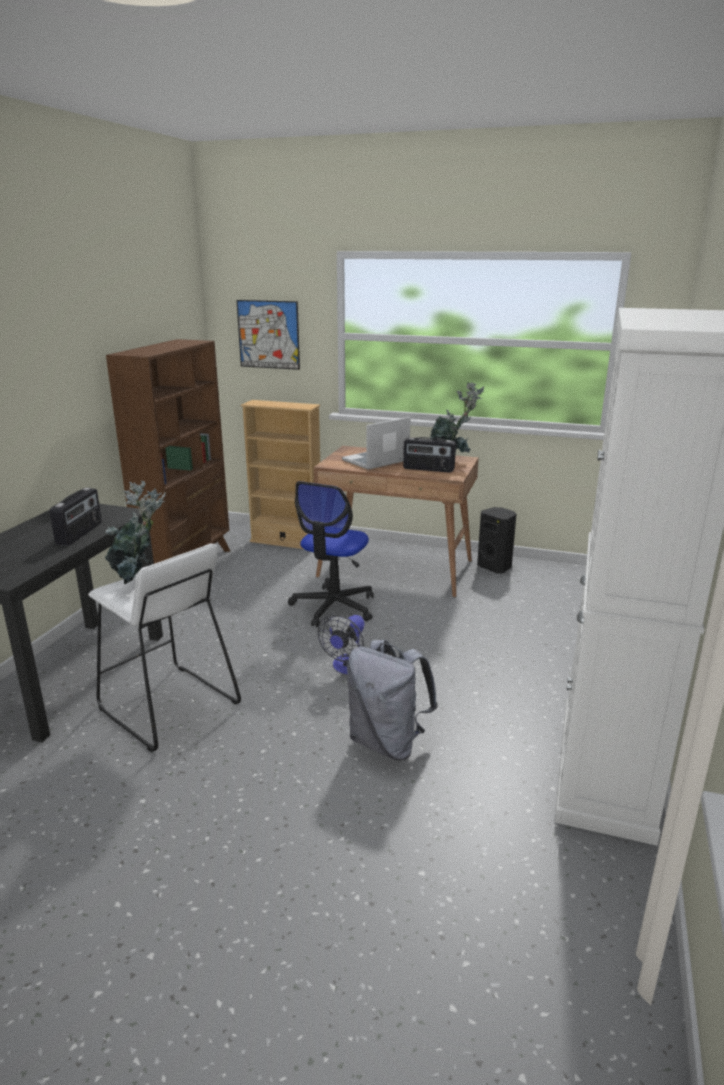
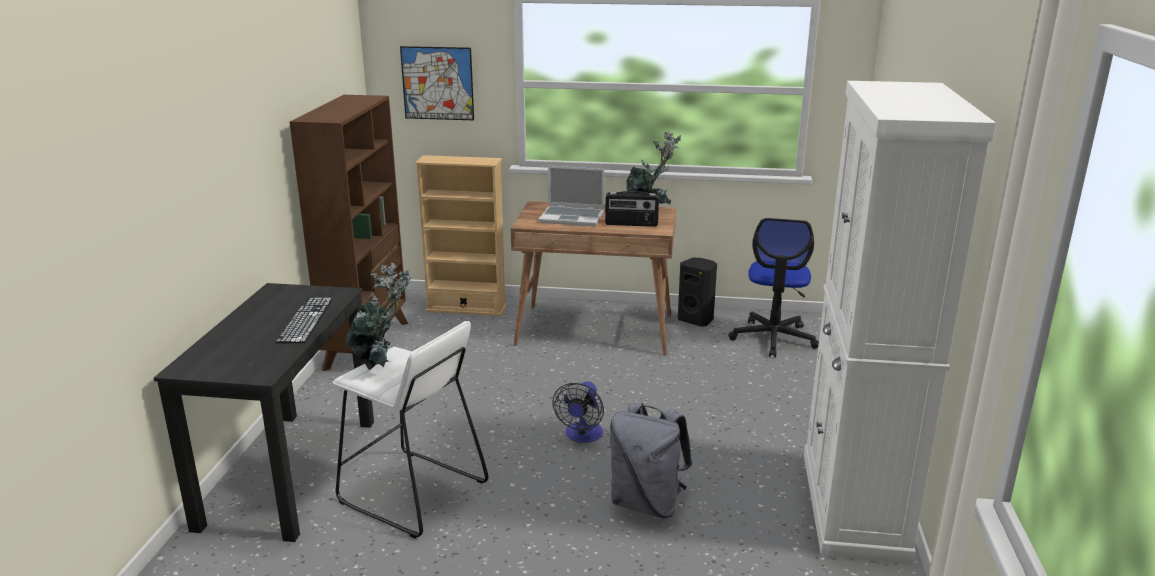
camera: 10 degrees left, 0 degrees up
(80, 534) = (305, 320): radio -> keyboard
(333, 607) = (545, 375): office chair -> office chair (773, 338)
(376, 461) = (573, 217): laptop -> laptop turned 120 degrees counterclockwise

